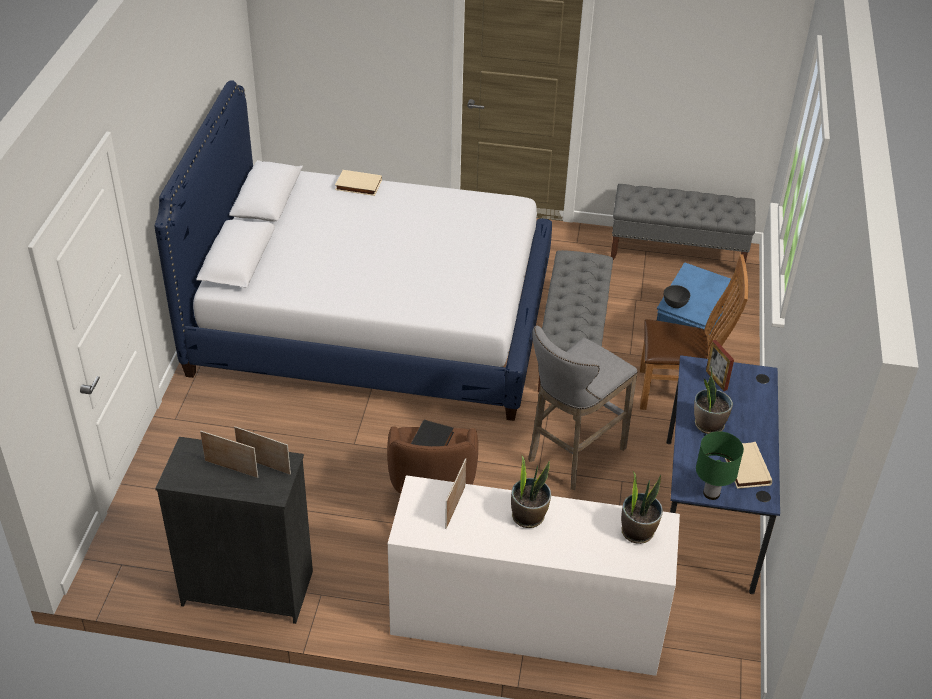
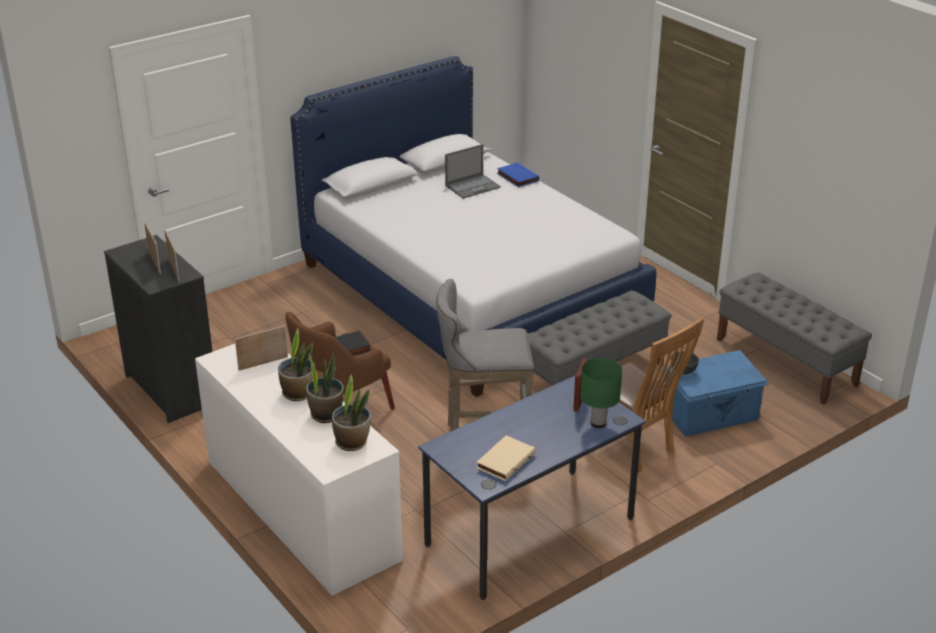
camera: 45 degrees right, 10 degrees down
(334, 214) = (473, 186): none -> laptop
(358, 186) = (516, 177): beige book -> blue book
(708, 424) = (524, 422): potted plant -> potted plant (326, 414)
(711, 493) = (452, 460): green table lamp -> green table lamp (598, 423)

